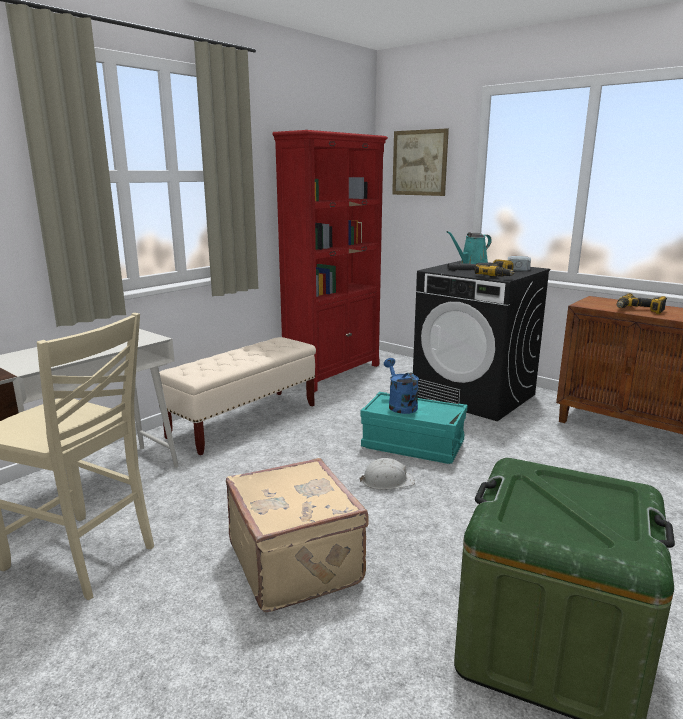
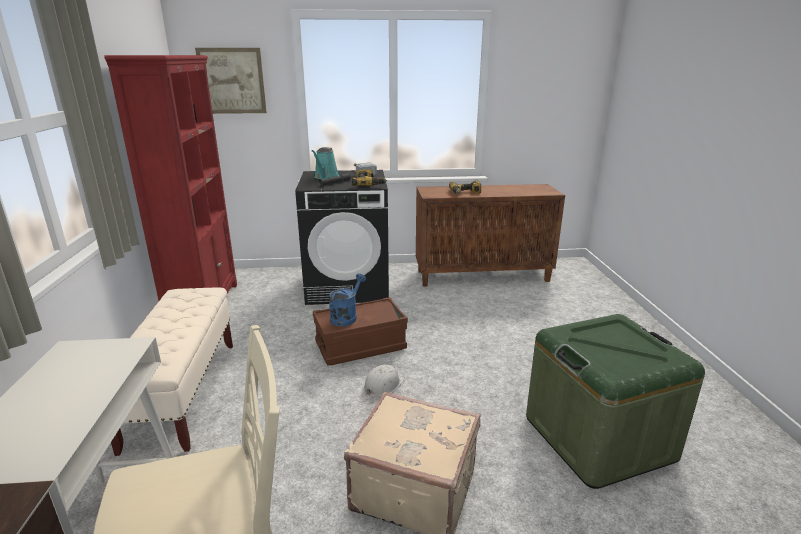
camera: 45 degrees left, 5 degrees up
(400, 405) = (346, 316): blue watering can -> blue watering can turned 90 degrees clockwise
(412, 445) = (360, 346): turquoise storage box -> brown storage box

